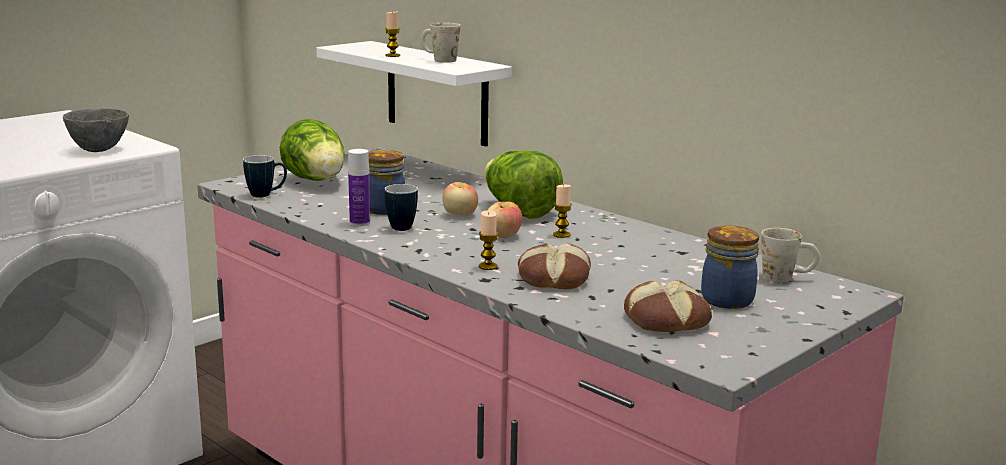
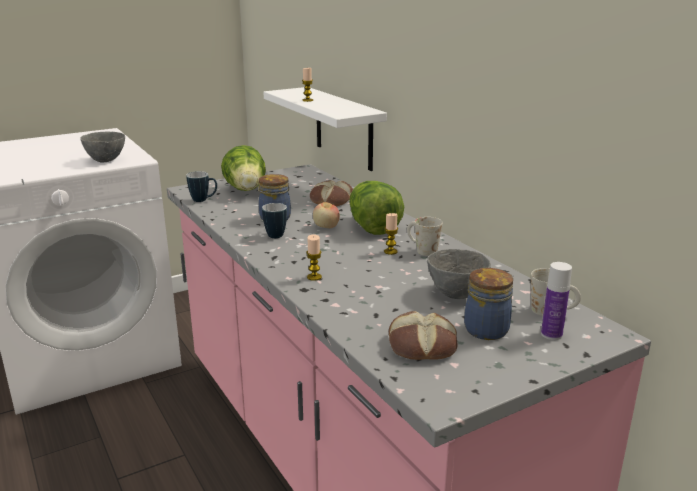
camera: 15 degrees right, 5 degrees up
(360, 223) = (249, 229): bottle -> bottle (551, 334)
(438, 60) = (337, 105): white mug -> white mug (421, 250)
(503, 236) = (345, 249): apple -> none
(553, 277) = (357, 292): bread -> bread (331, 200)
(670, 270) = (455, 294): none -> grey bowl

